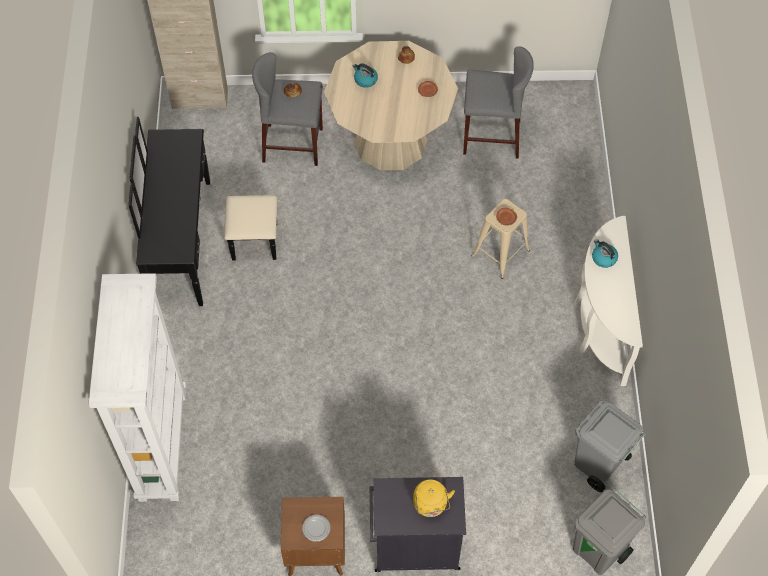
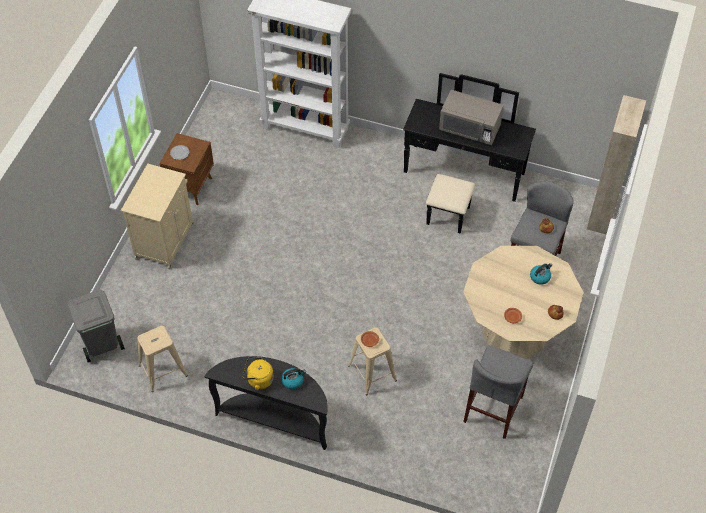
camera: 110 degrees right, 5 degrees down
(171, 193) = (469, 129): none -> grey microwave
(414, 546) = (165, 240): black cabinet -> beige cabinet
(431, 505) = (150, 197): yellow kettle -> yellow kettle (258, 379)
(598, 465) = (163, 370): grey trash can -> beige stool
(599, 325) = (275, 419): white console table -> black console table

